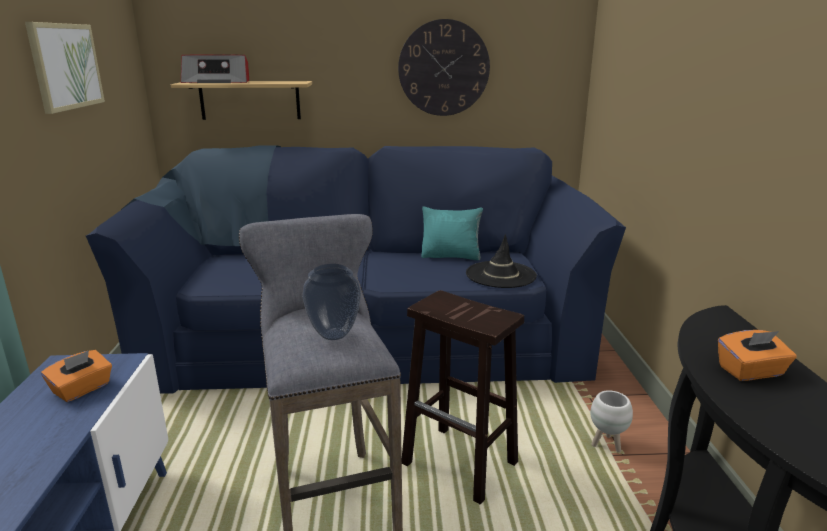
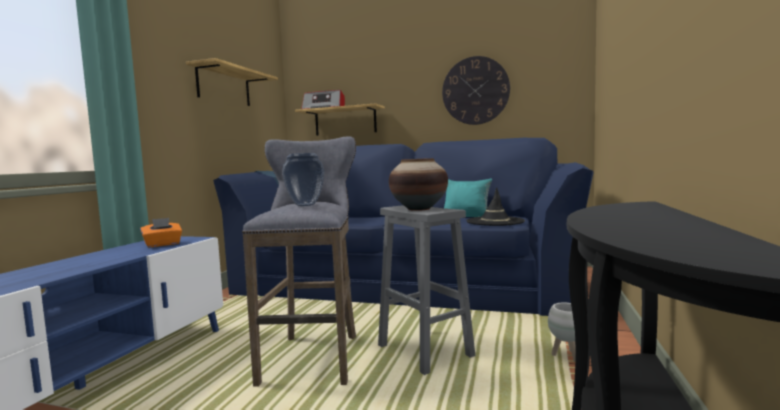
camera: 20 degrees right, 15 degrees down
(65, 66) = (224, 86): picture -> shelf
(461, 463) = (426, 351): brown stool -> grey stool
(463, 312) = (418, 209): none -> vase
(751, 372) = (630, 217): orange tissue box -> none

